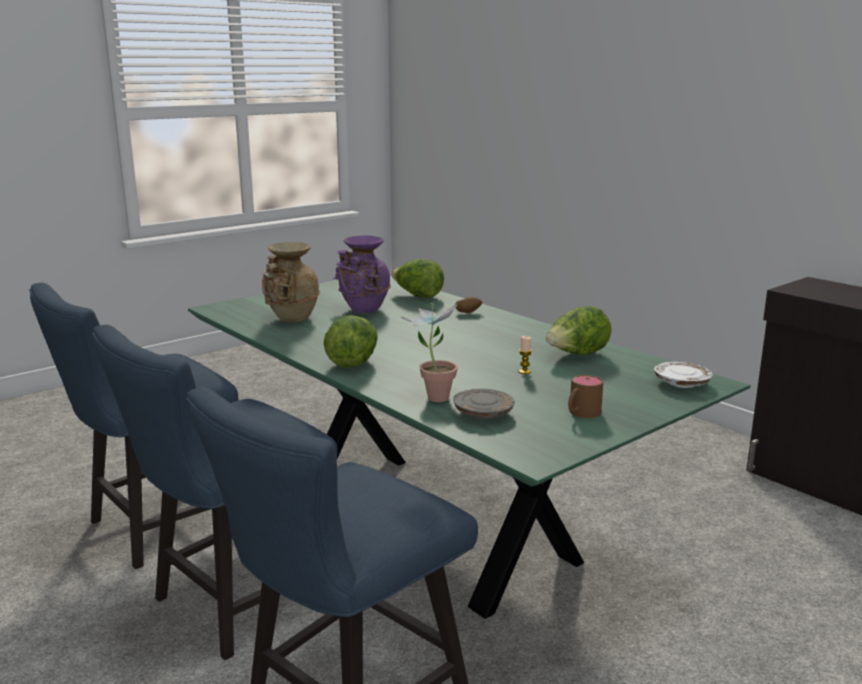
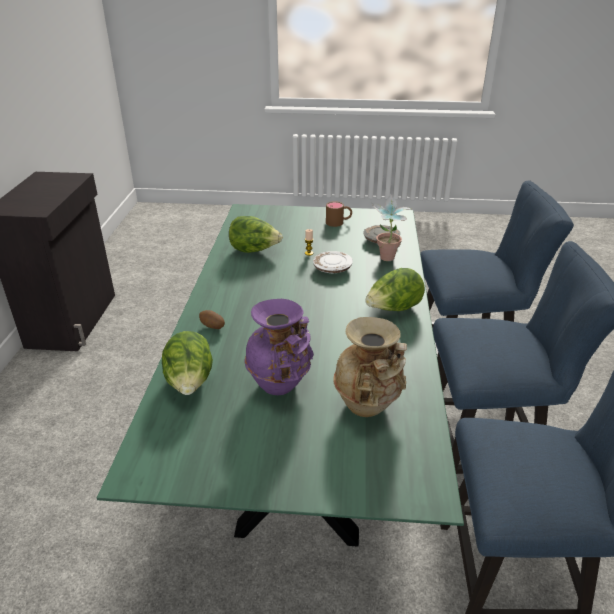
camera: 135 degrees left, 15 degrees up
(681, 383) = (257, 215): white plate -> white plate (332, 268)

